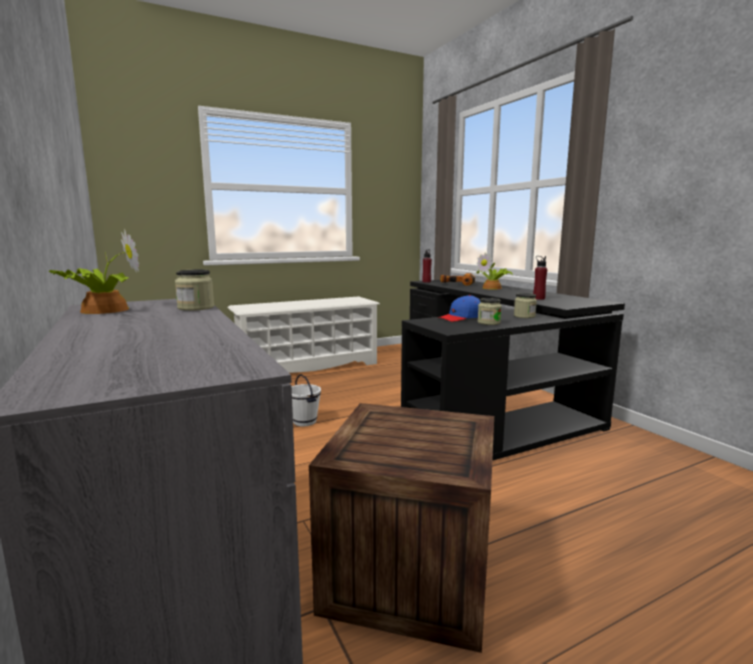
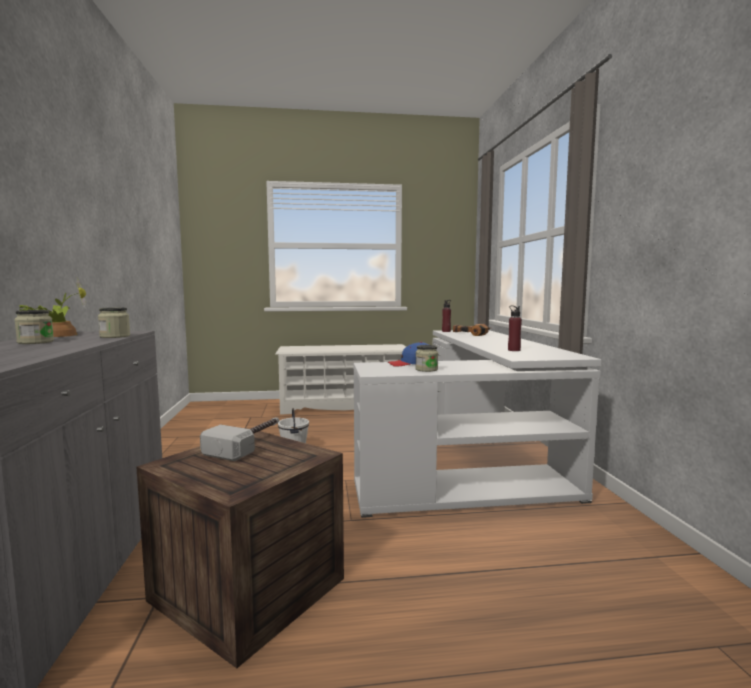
camera: 20 degrees right, 5 degrees down
(387, 419) = (249, 443): none -> hammer
(488, 408) = (475, 463): black desk -> white desk
(493, 288) = (496, 339): potted plant -> none
(524, 316) = (478, 366): jar -> jar (35, 342)

